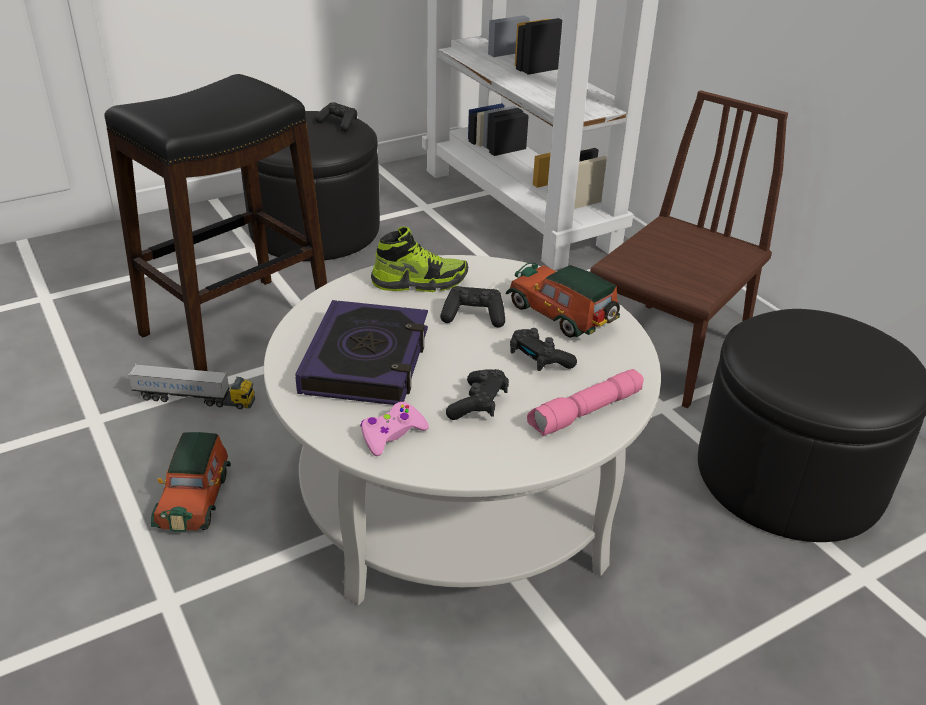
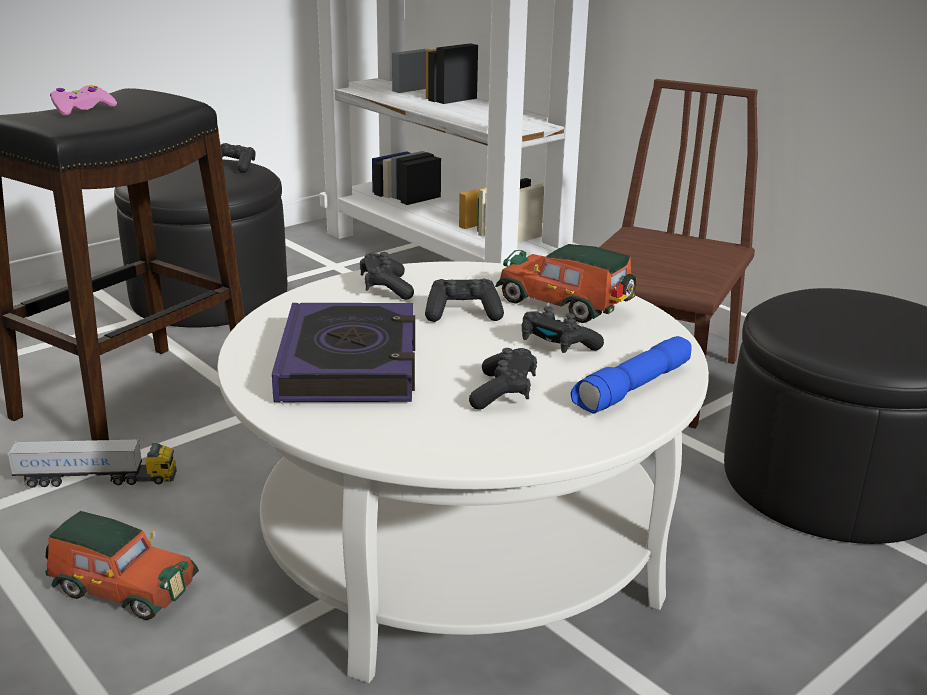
camera: 10 degrees left, 10 degrees down
(195, 497) = (121, 587): toy car -> toy car turned 60 degrees counterclockwise
(392, 434) = (409, 431): pink game controller -> pink game controller (82, 109)
(419, 282) = (386, 288): shoe -> black game controller
(586, 413) = (634, 389): pink flashlight -> blue flashlight

